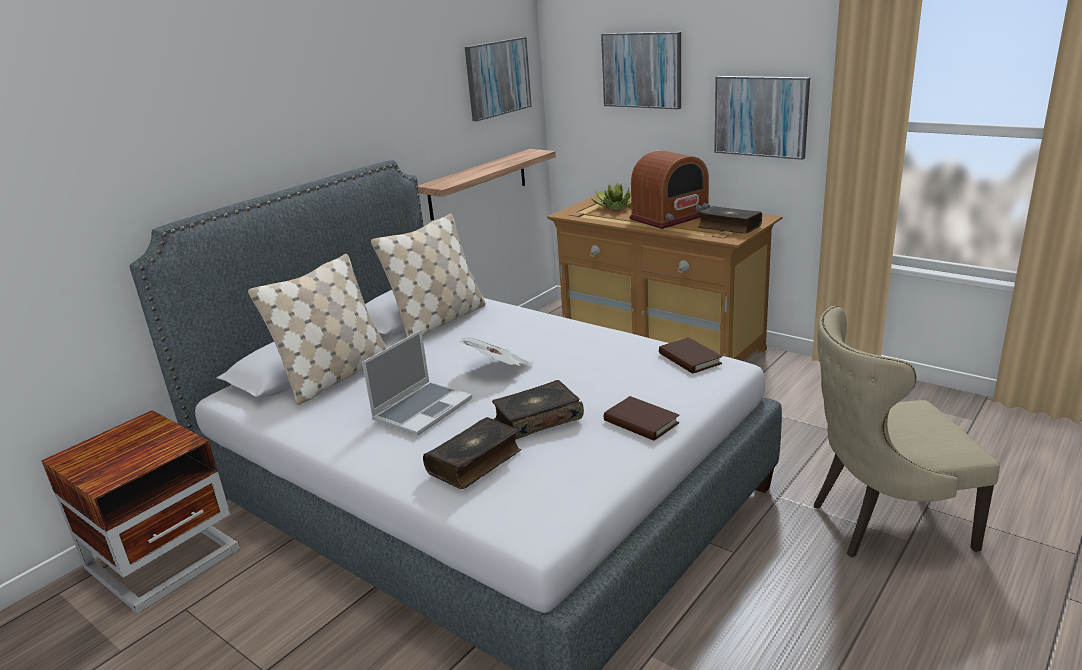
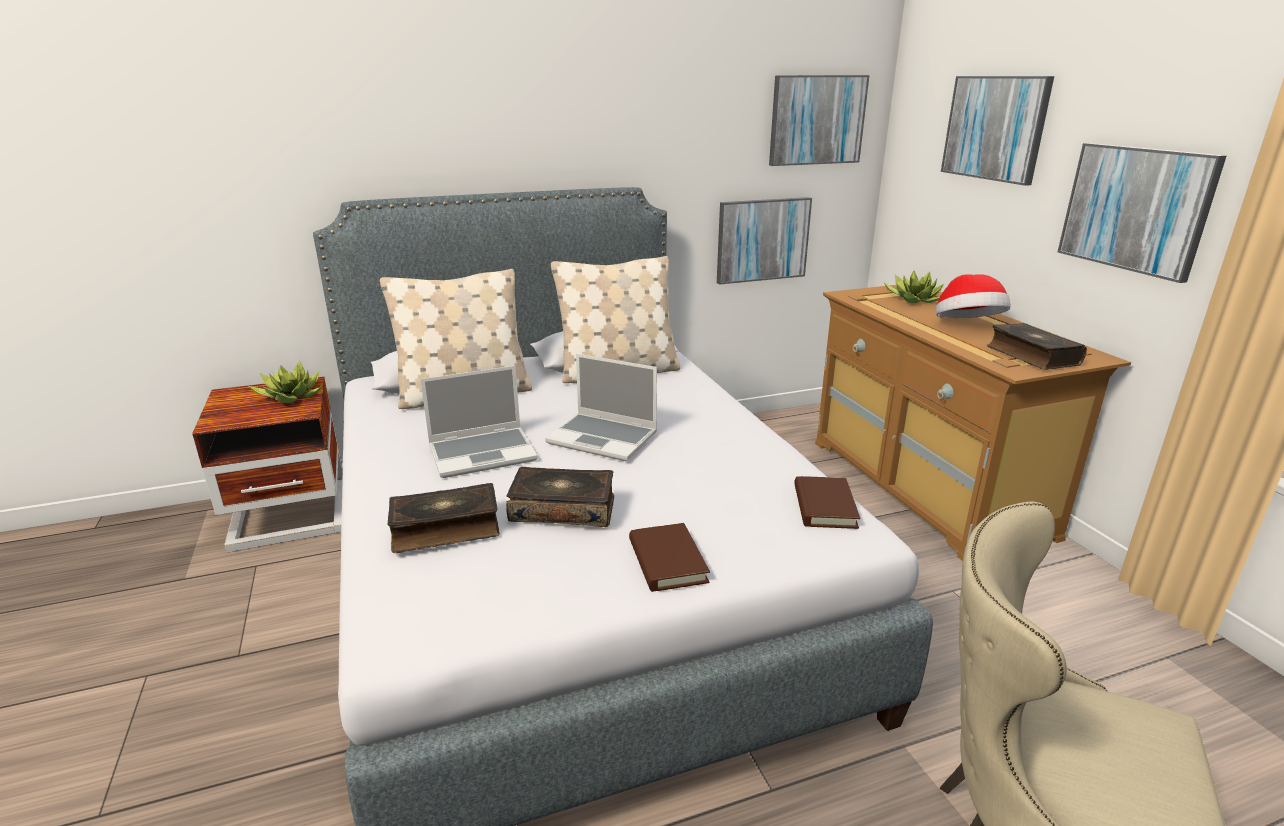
camera: 30 degrees right, 0 degrees up
(148, 436) = (291, 397): none -> potted plant
(478, 184) = (762, 240): shelf -> picture
(498, 368) = (604, 438): newspaper -> laptop
(670, 217) = (967, 326): radio -> hat

